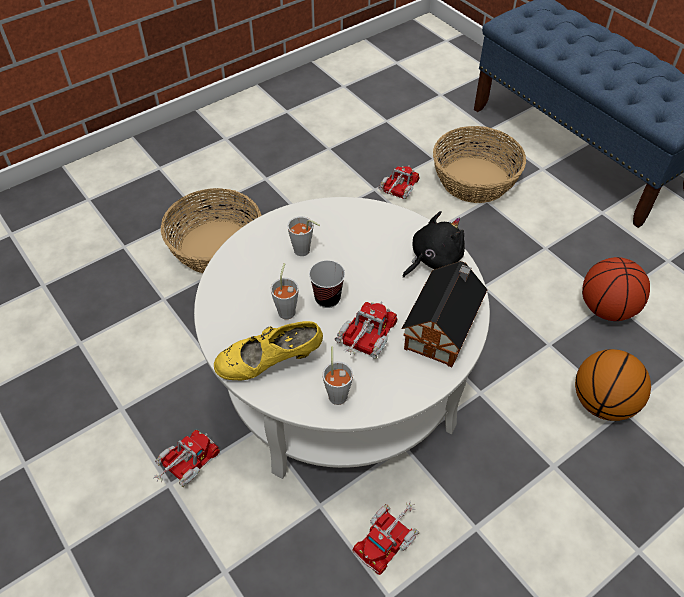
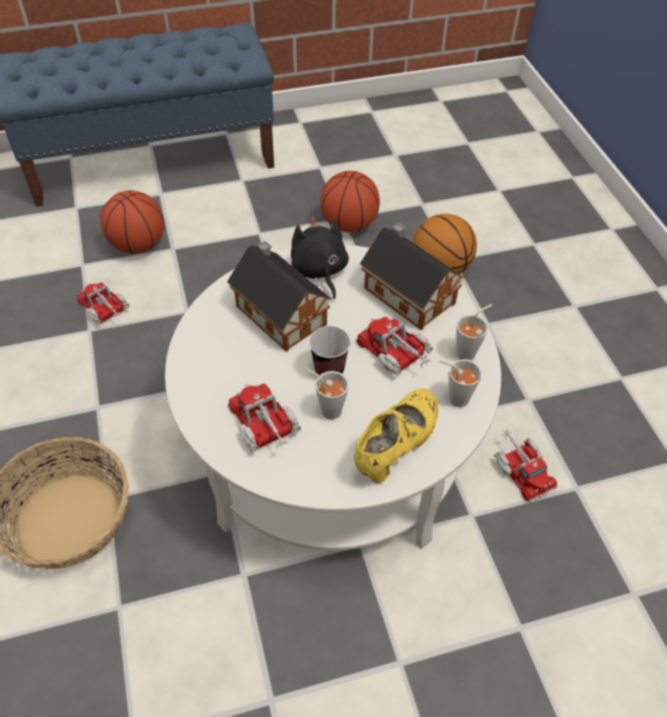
camera: 70 degrees left, 0 degrees up
(185, 465) = (380, 638): toy truck -> toy truck (266, 428)
(269, 364) = (396, 446): yellow shoe -> yellow shoe turned 150 degrees counterclockwise
(304, 252) = (251, 370): grey cup -> grey cup (469, 352)
(371, 249) = (279, 312): none -> toy house
(475, 180) = (138, 245): basket -> basketball

